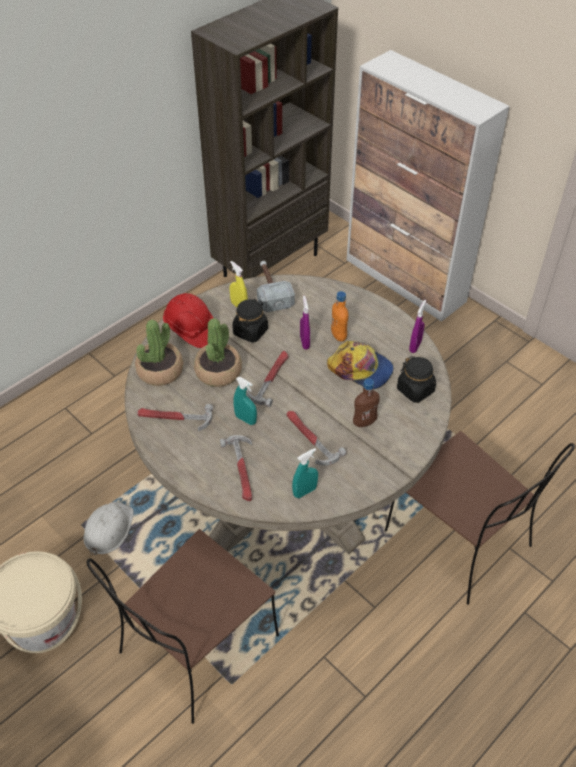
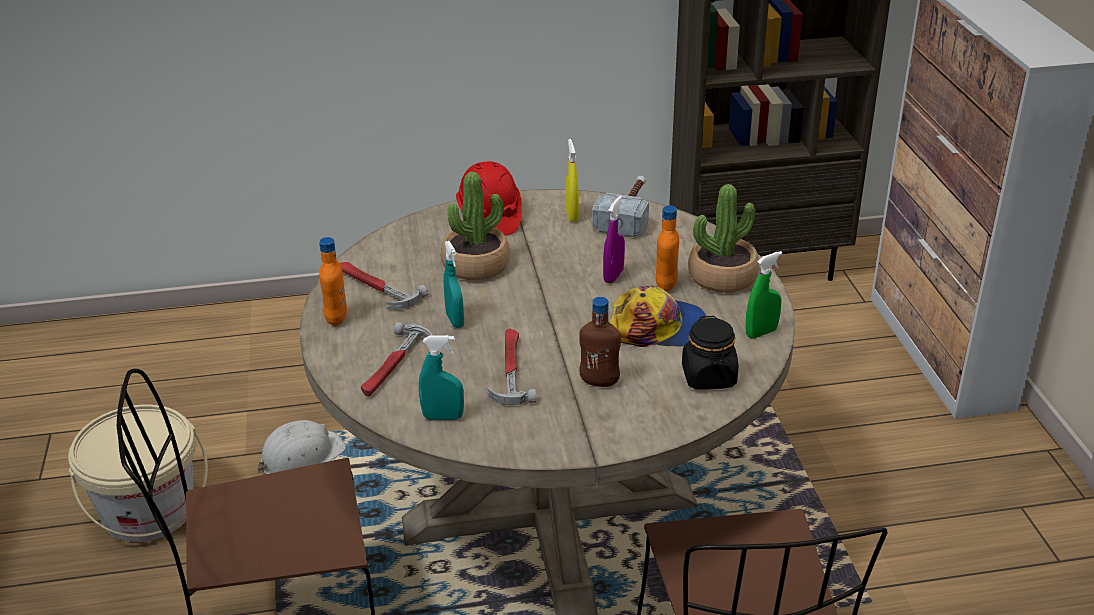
camera: 35 degrees right, 15 degrees down
(160, 370) = (411, 240): potted plant -> potted plant (722, 277)
(172, 453) = (336, 318): none -> orange bottle
(250, 331) = (558, 242): black jar -> none
(270, 379) = (529, 295): hammer -> none
(361, 369) = (657, 328): cap -> cap turned 60 degrees counterclockwise
(415, 346) = (761, 333): purple spray bottle -> green spray bottle

